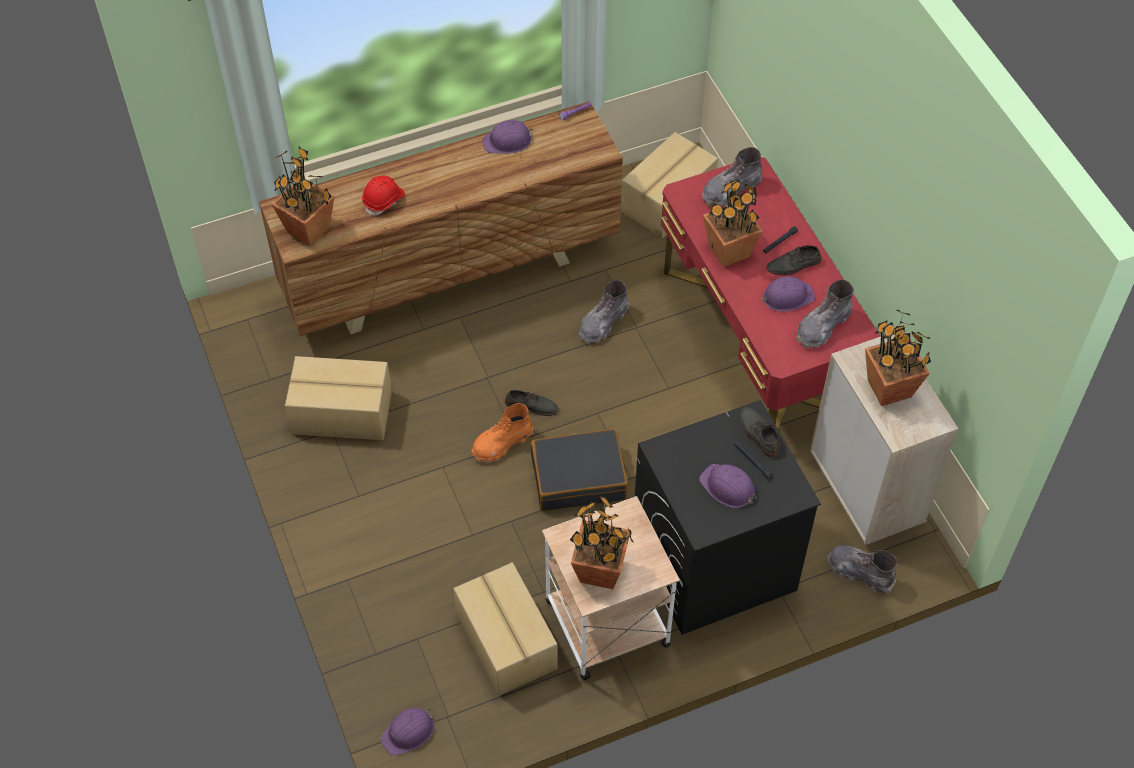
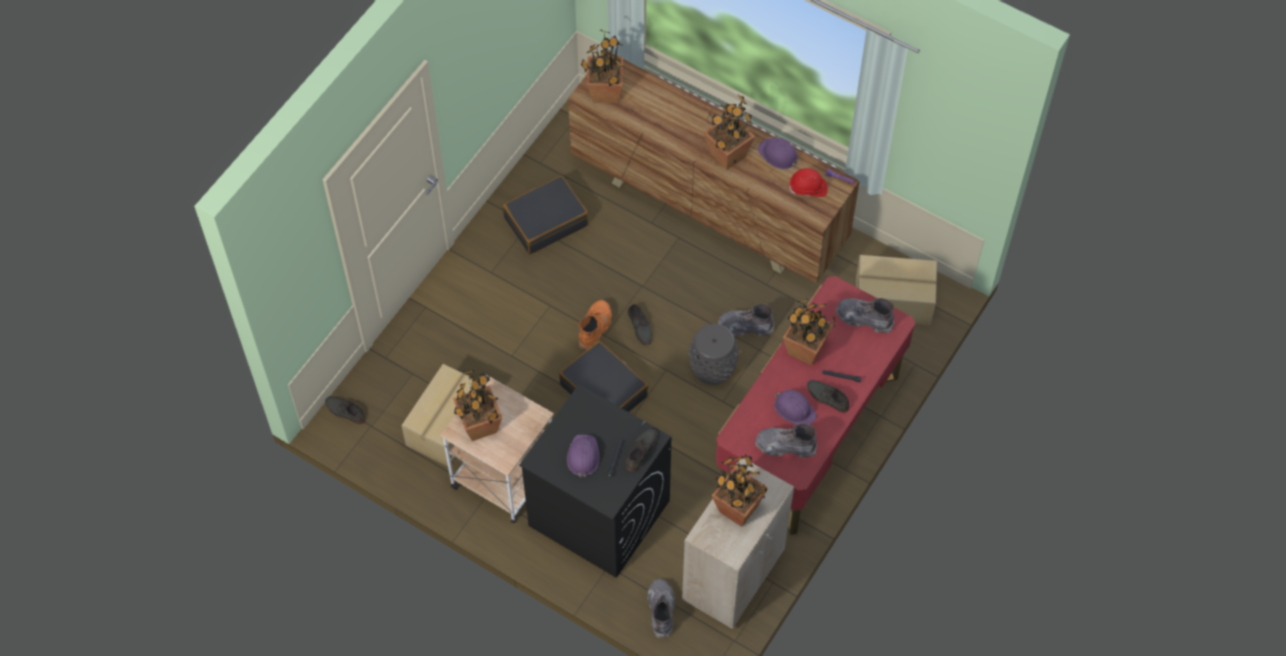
camera: 55 degrees right, 5 degrees up
(342, 413) = (545, 221): cardboard box -> black suitcase
(384, 200) = (665, 117): red hard hat -> red hard hat (808, 188)
(409, 732) = (345, 411): purple hard hat -> grey shoe
(472, 178) = (727, 155): none -> potted plant
(501, 444) = (595, 328): orange boot -> orange boot turned 90 degrees clockwise
(627, 375) = (712, 368): none -> grey stool

